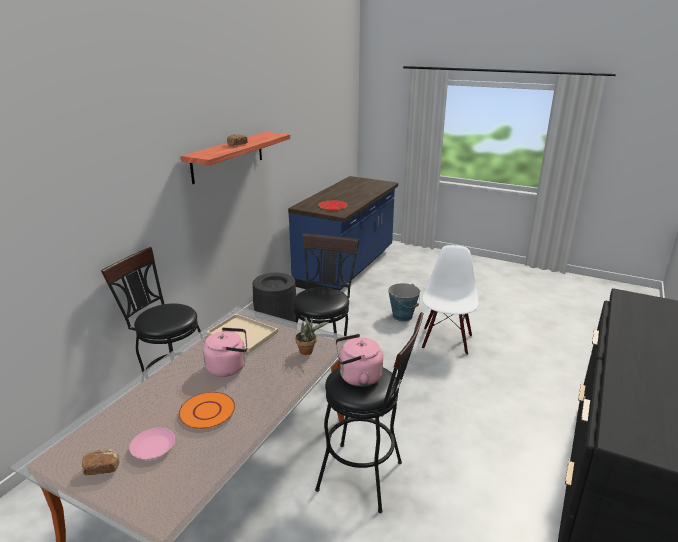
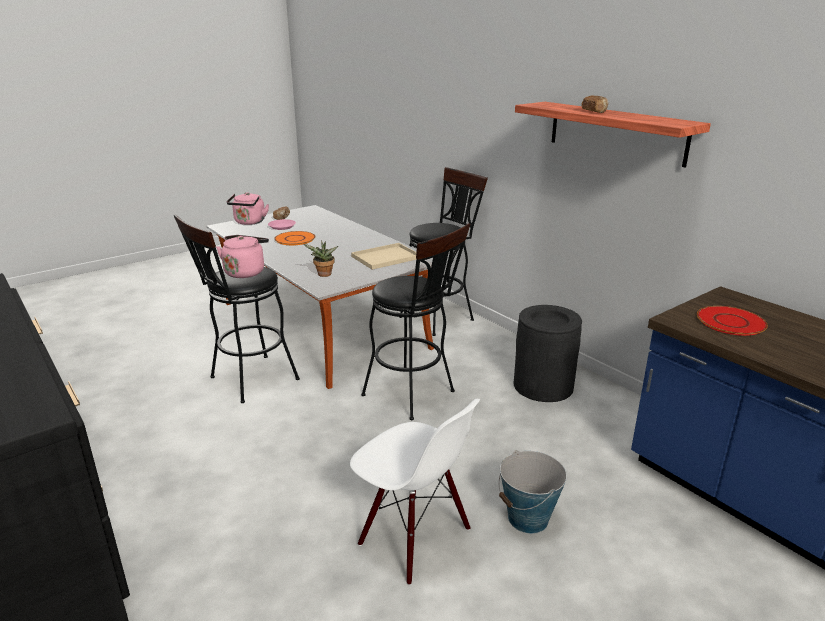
camera: 115 degrees right, 0 degrees up
(229, 367) = (339, 248): pink kettle -> pink kettle (249, 222)

